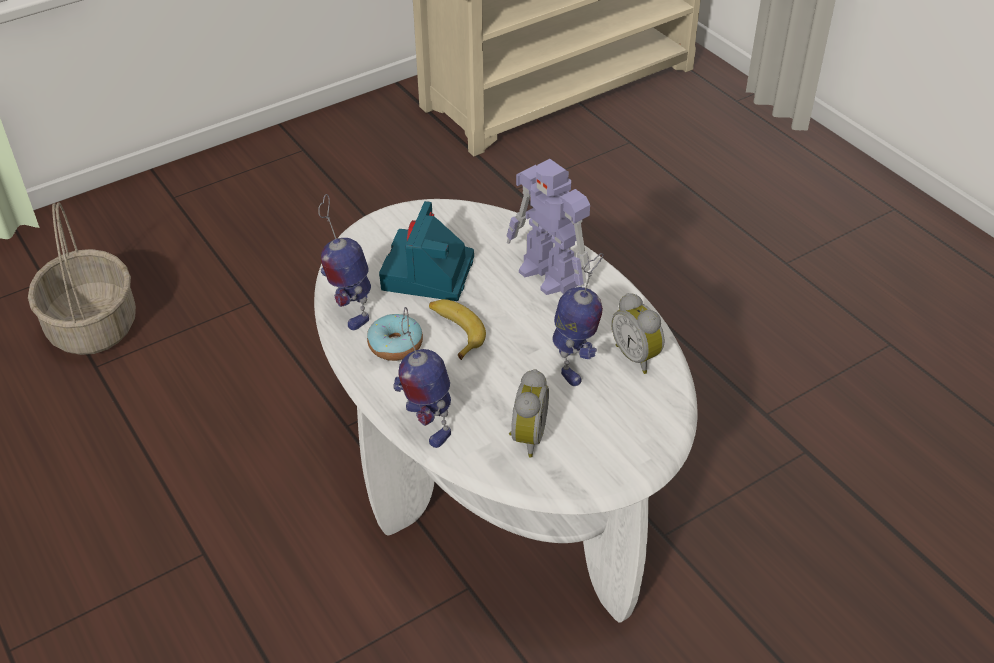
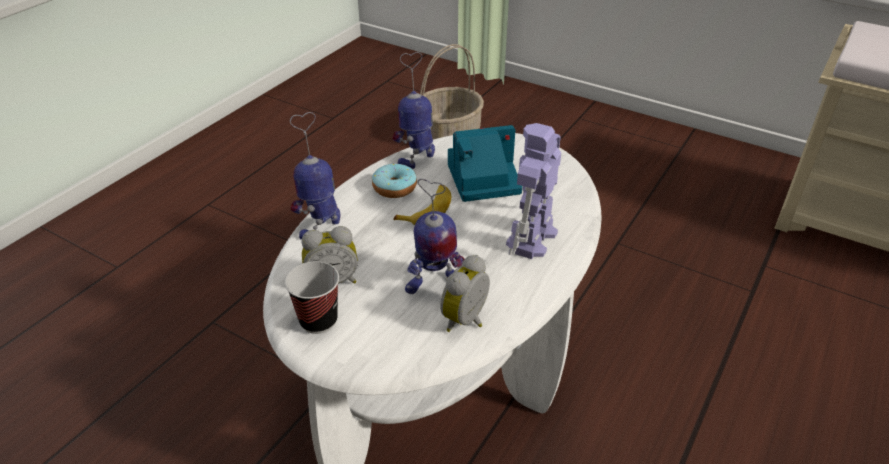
camera: 65 degrees right, 5 degrees down
(582, 462) = (318, 321): none -> cup

